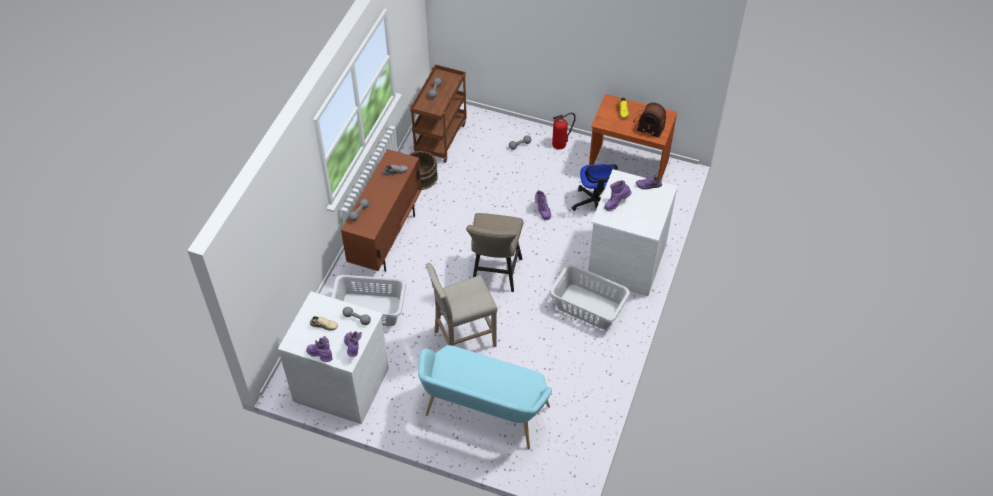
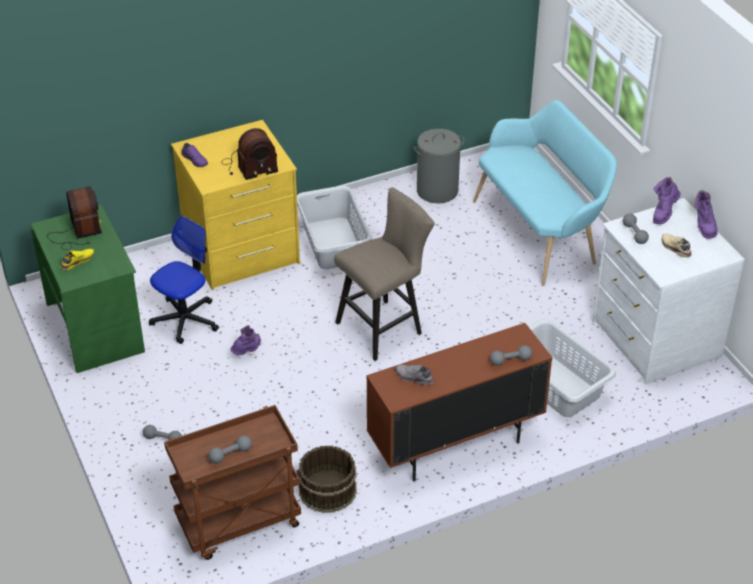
camera: 135 degrees left, 10 degrees down
(463, 338) = (487, 297): beige stool -> none
(560, 143) = (118, 406): fire extinguisher -> none
(581, 397) = (437, 190): none -> grey laundry basket
(616, 203) = (249, 166): purple boot -> radio
(625, 261) = (241, 253): white dresser -> yellow dresser
(628, 168) = (96, 327): brown desk -> green desk

